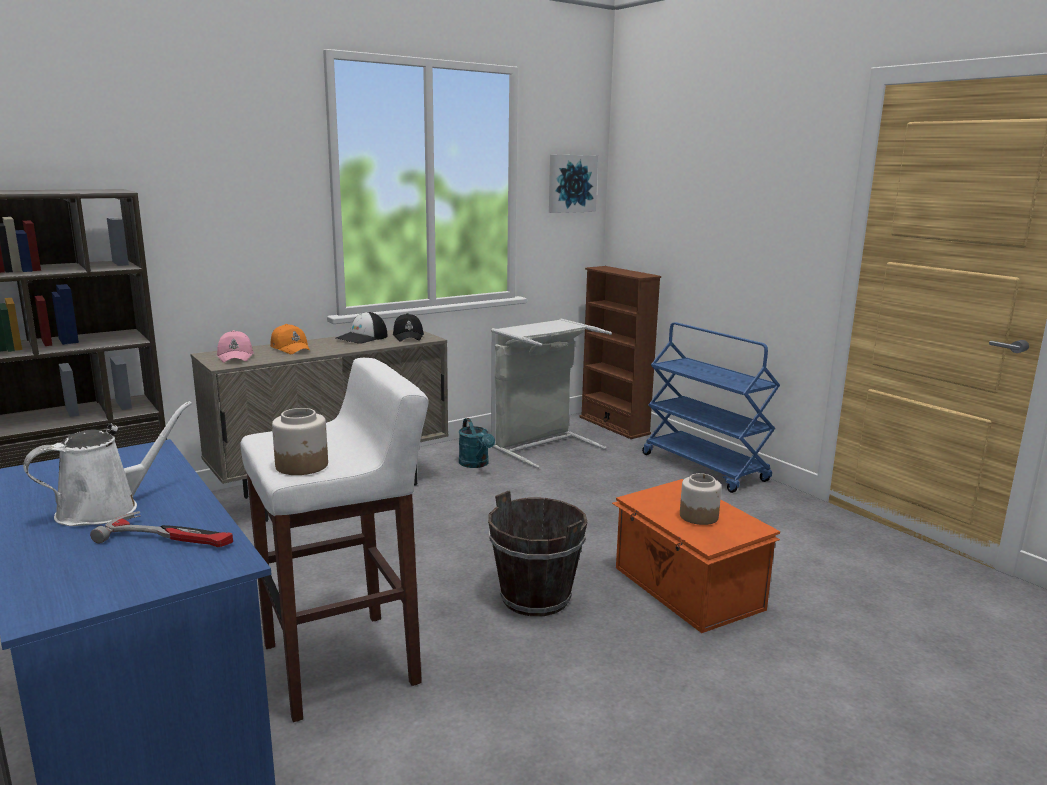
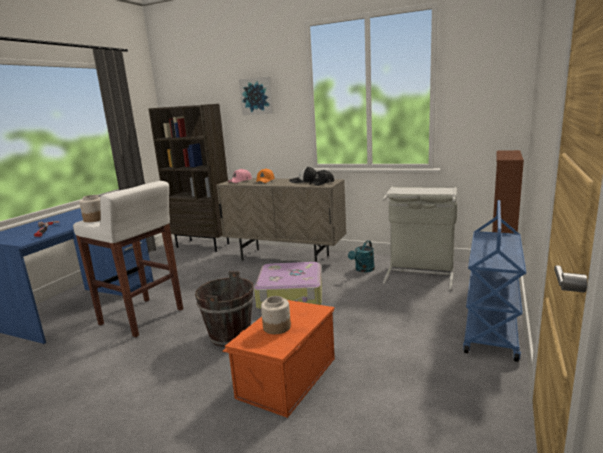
camera: 60 degrees right, 0 degrees up
(106, 508) = (69, 219): white watering can -> none
(476, 526) = (291, 296): none -> suitcase
(571, 183) = (490, 84): picture -> picture (257, 96)

